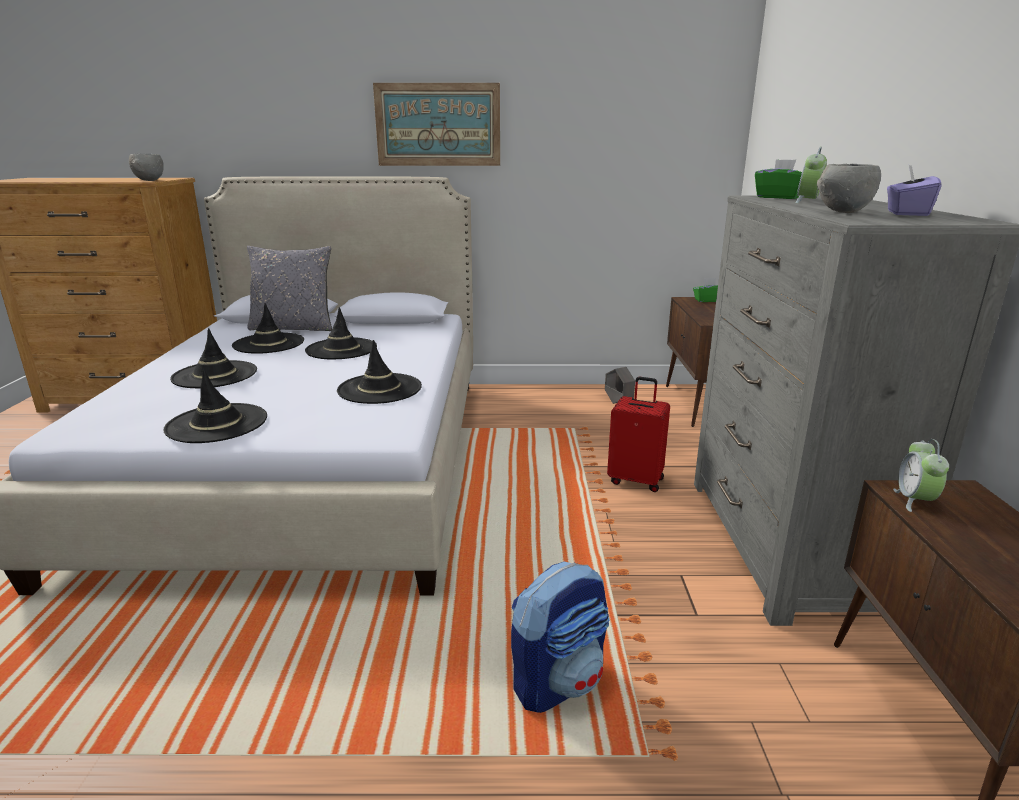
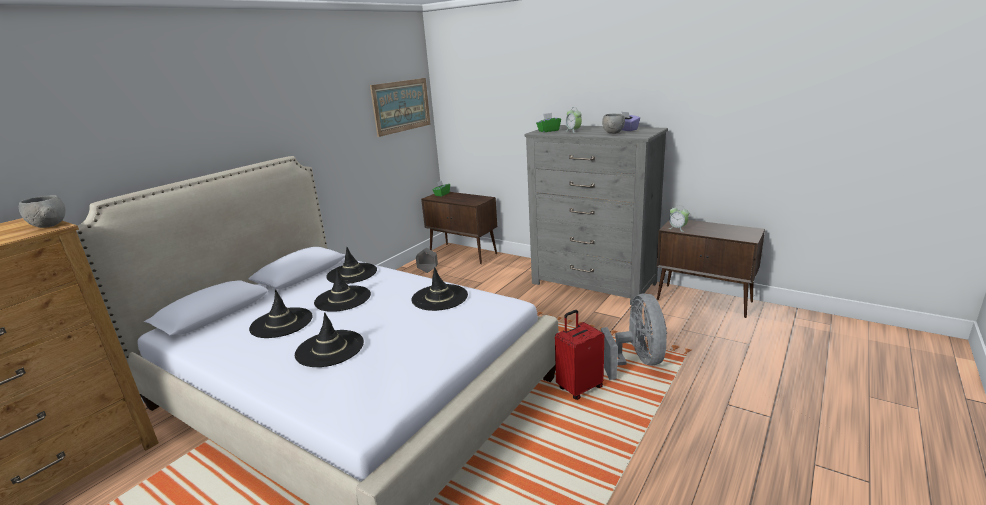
camera: 55 degrees left, 0 degrees up
(217, 423) = (430, 355): black hat -> black hat (352, 273)
(293, 328) = (253, 310): grey pillow -> none
(438, 125) = (271, 117): picture -> picture (401, 106)
(558, 681) = (637, 361): backpack -> grey fan
(636, 480) = (512, 294): red suitcase -> red suitcase (579, 387)

